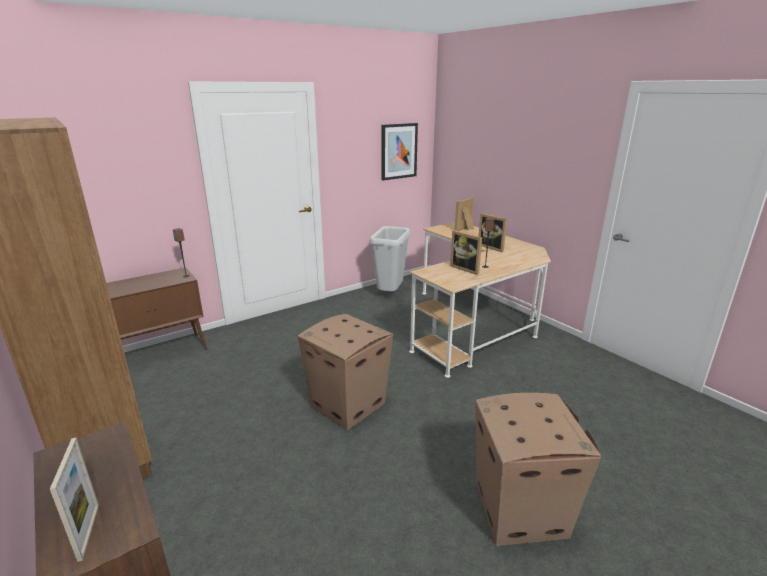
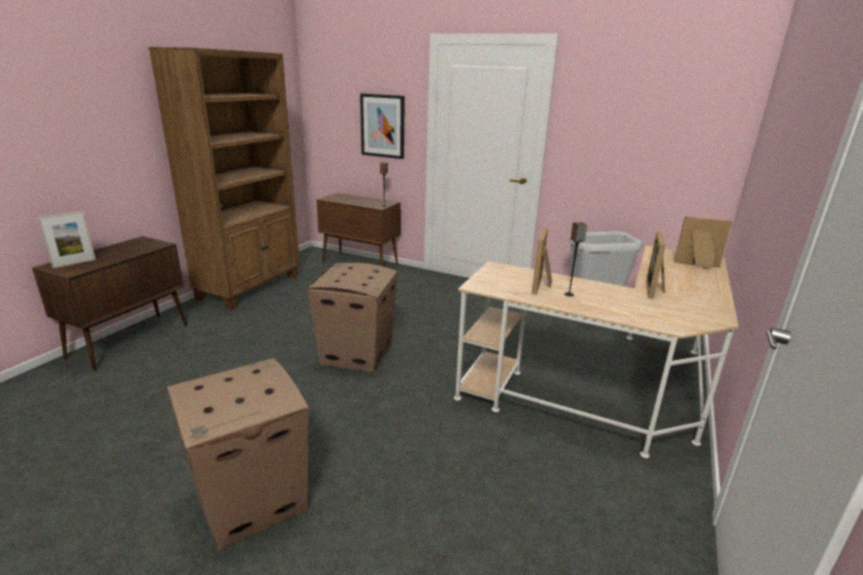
camera: 60 degrees right, 0 degrees up
(398, 151) = (677, 135): picture -> picture (382, 126)

